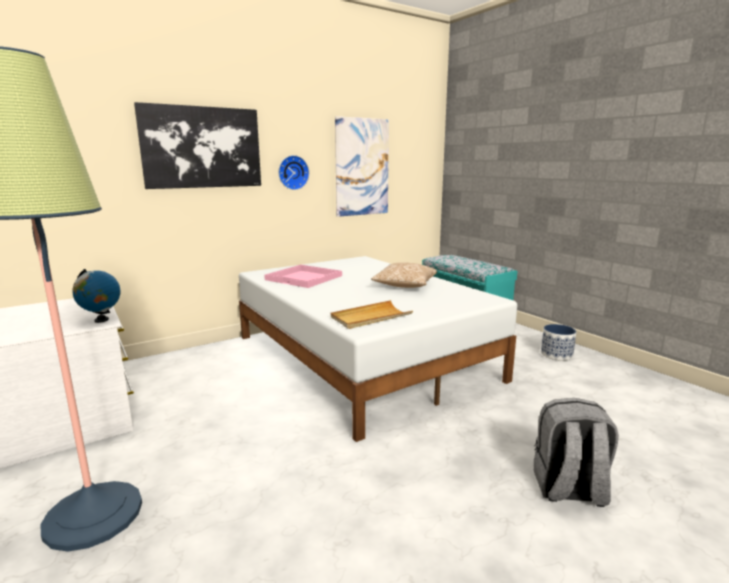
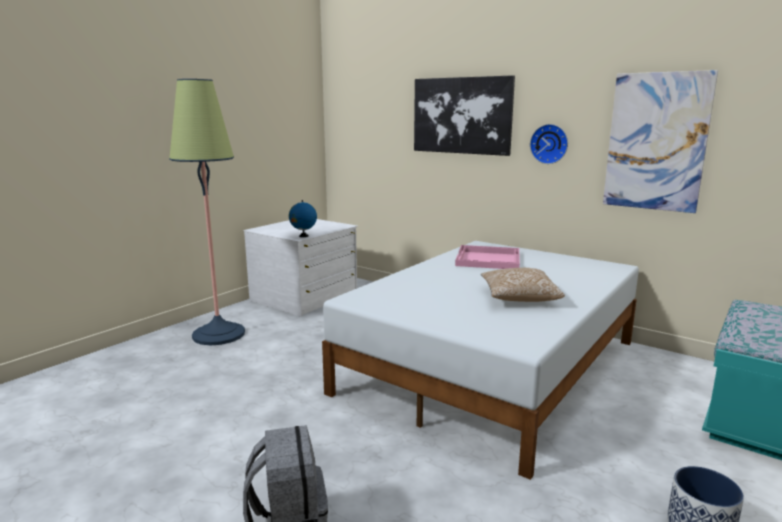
camera: 70 degrees right, 0 degrees up
(370, 317) = (387, 297): beige tray -> none

